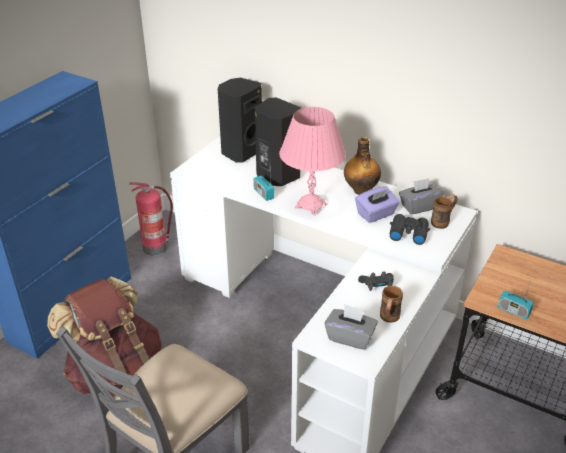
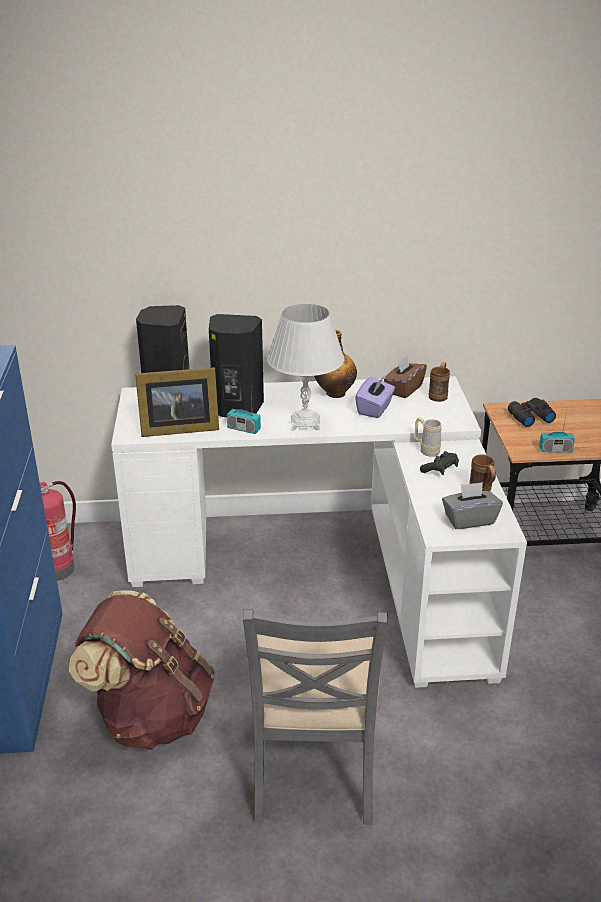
camera: 35 degrees left, 5 degrees down
(222, 176) = (177, 428): none -> picture frame
(311, 206) = (305, 423): pink table lamp -> white table lamp
(385, 264) = (426, 450): none -> beige mug
(407, 233) = (421, 415): black binoculars -> black binoculars (529, 417)
(419, 206) = (404, 389): grey tissue box -> brown tissue box

